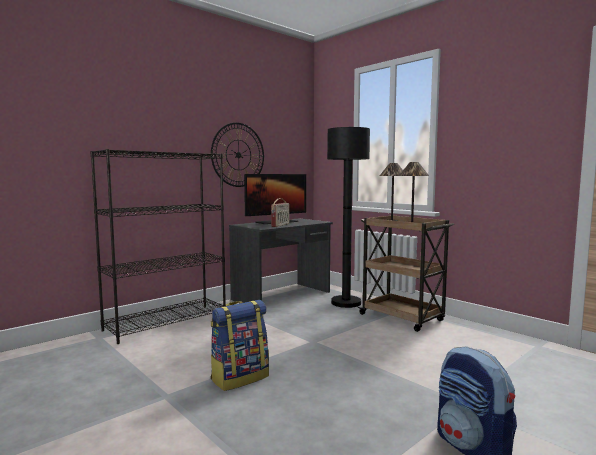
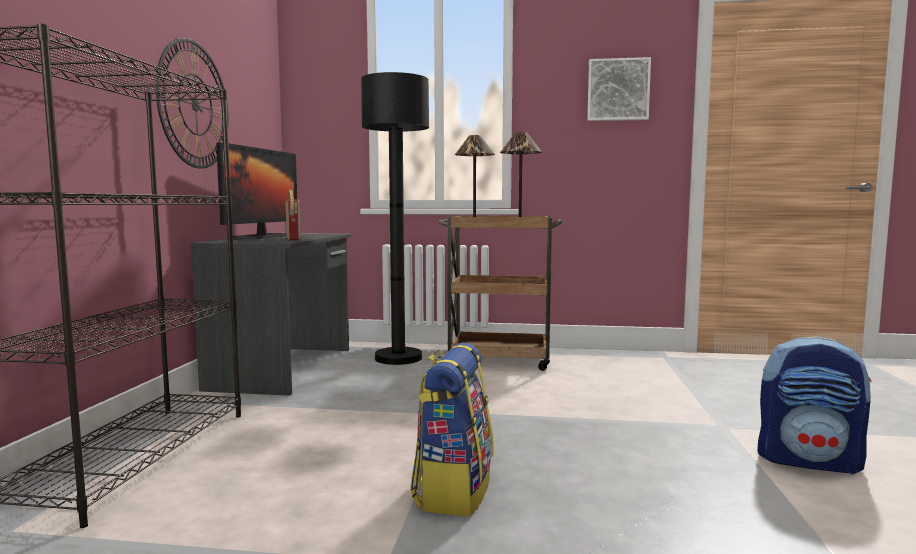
camera: 40 degrees left, 0 degrees up
(514, 121) = (618, 90): none -> picture

